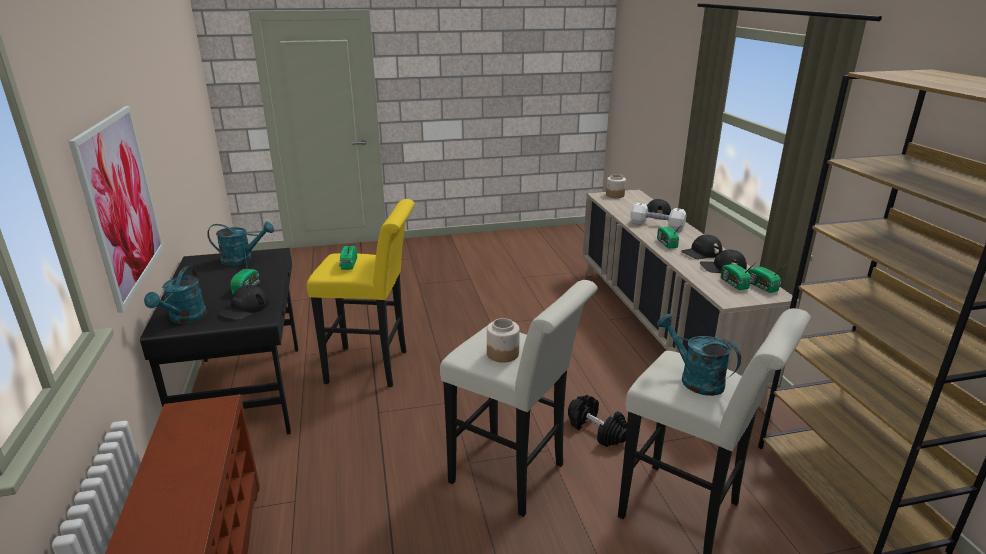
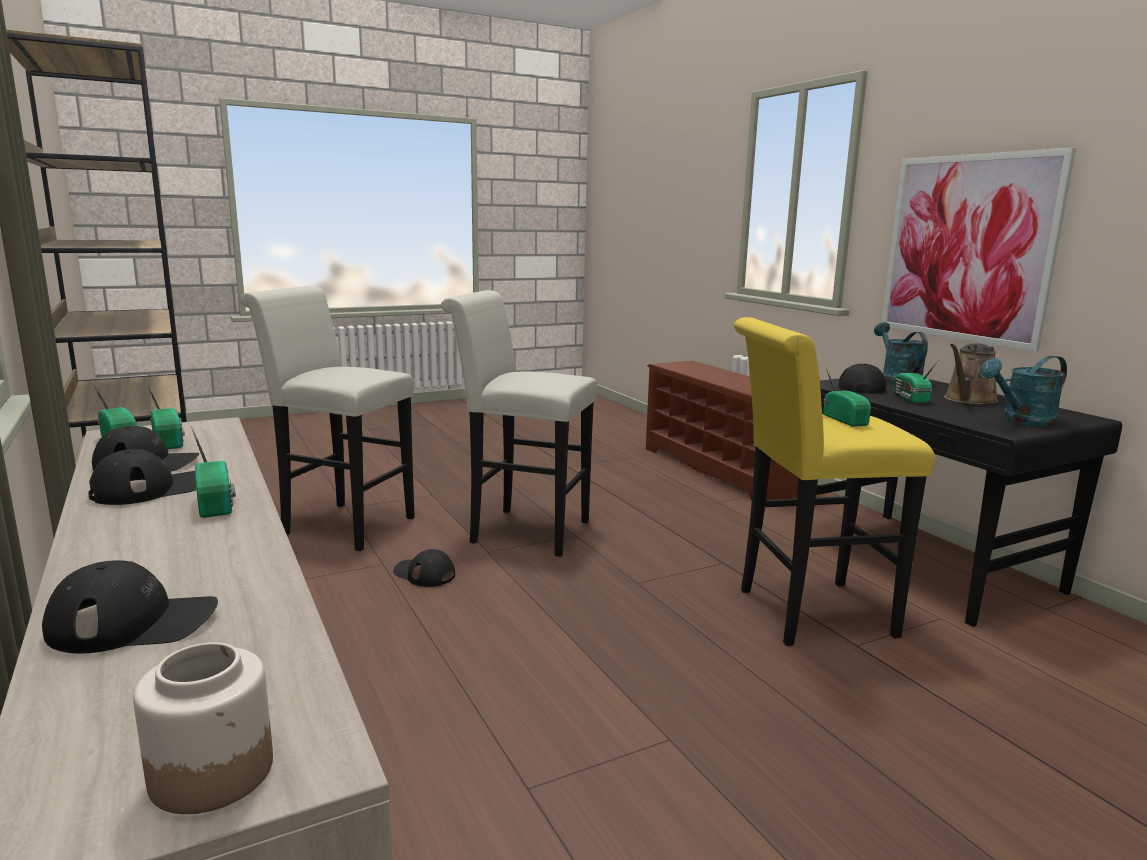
camera: 165 degrees right, 10 degrees down
(211, 283) = (968, 400): none -> brown watering can
(503, 353) = (535, 373): jar -> none
(597, 430) = (424, 574): black dumbbell -> black cap
(656, 225) = (178, 564): white dumbbell -> none
(695, 379) = (345, 370): turquoise watering can -> none

